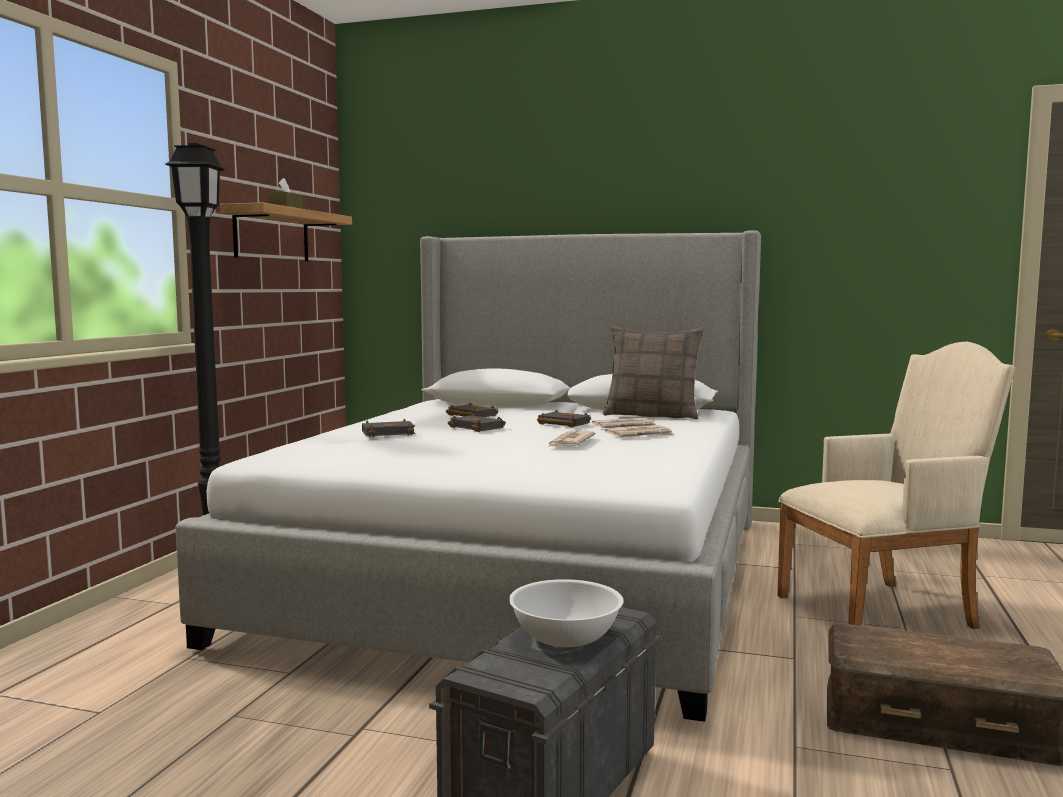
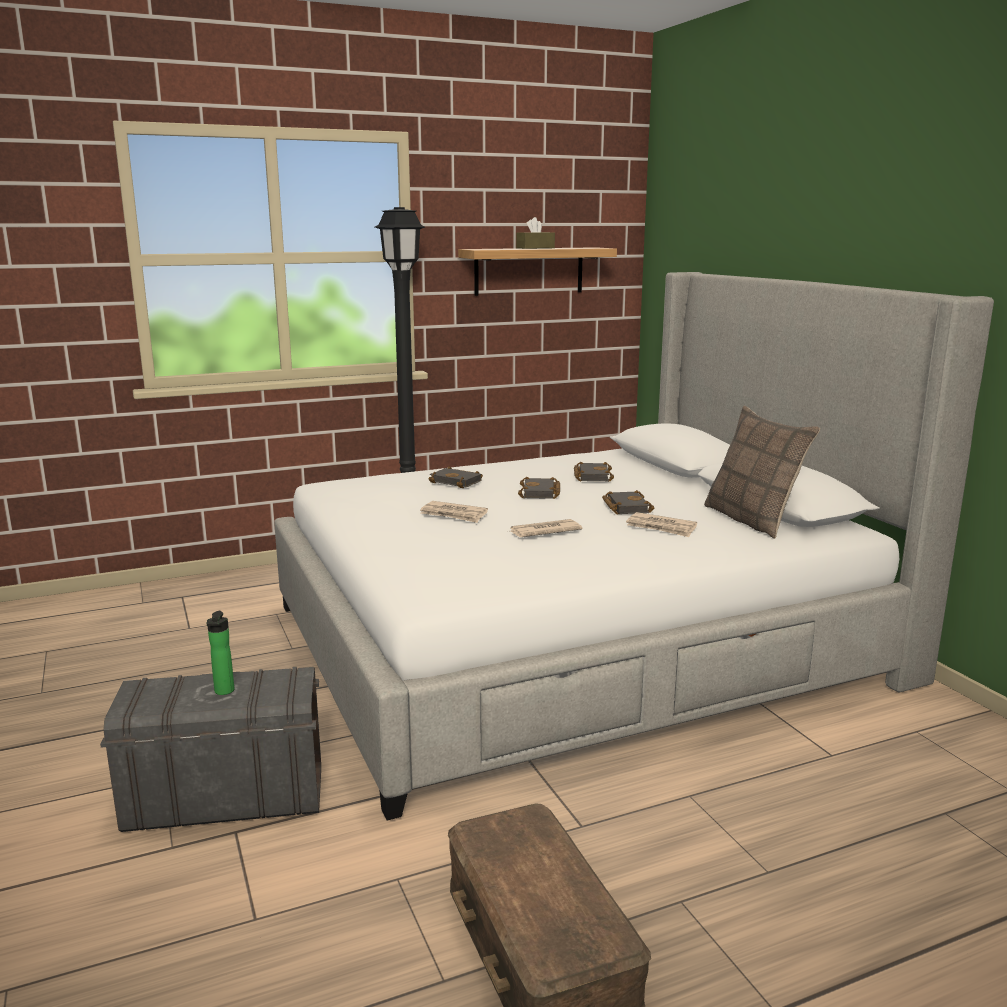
camera: 50 degrees right, 10 degrees up
(566, 639) = (223, 692): white bowl -> bottle
(640, 435) = (631, 542): newspaper -> newspaper (454, 515)
(885, 610) = (801, 845): beige armchair -> none

